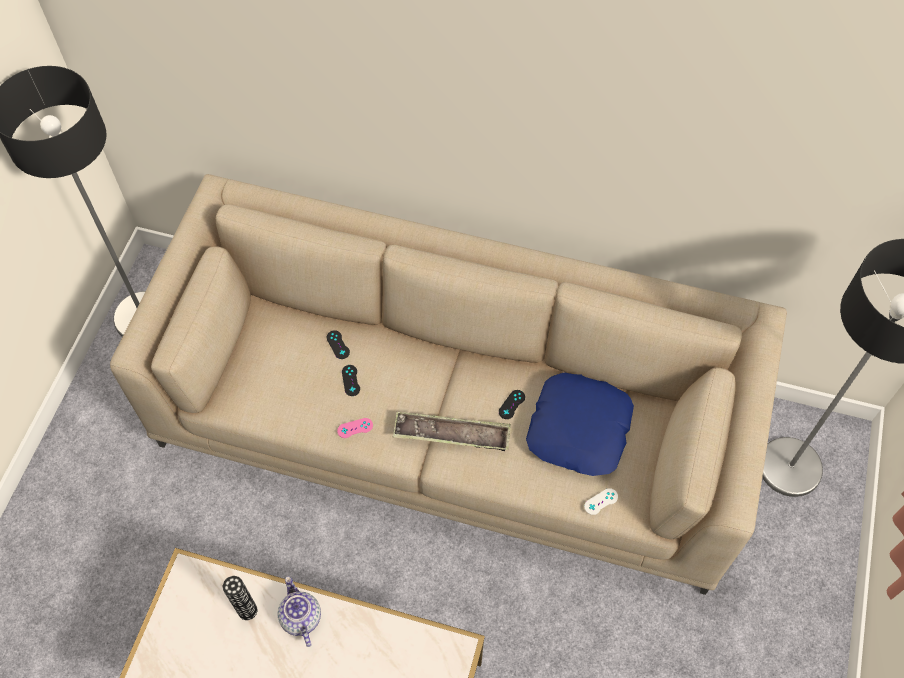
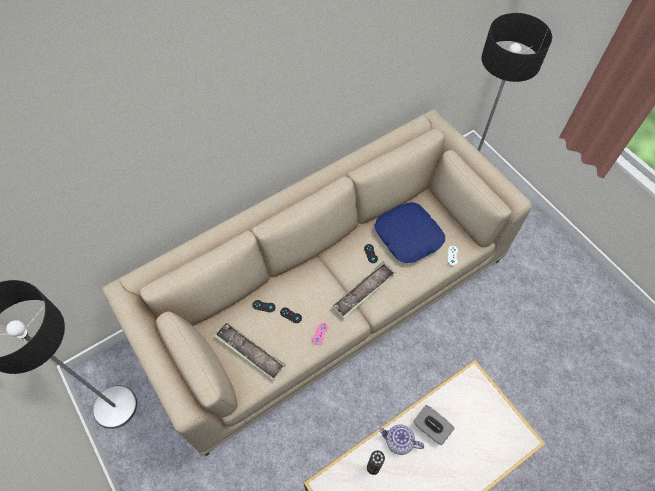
camera: 50 degrees left, 0 degrees up
(270, 375) = (250, 352): none -> tray
(347, 643) = (431, 428): none -> grey tissue box

